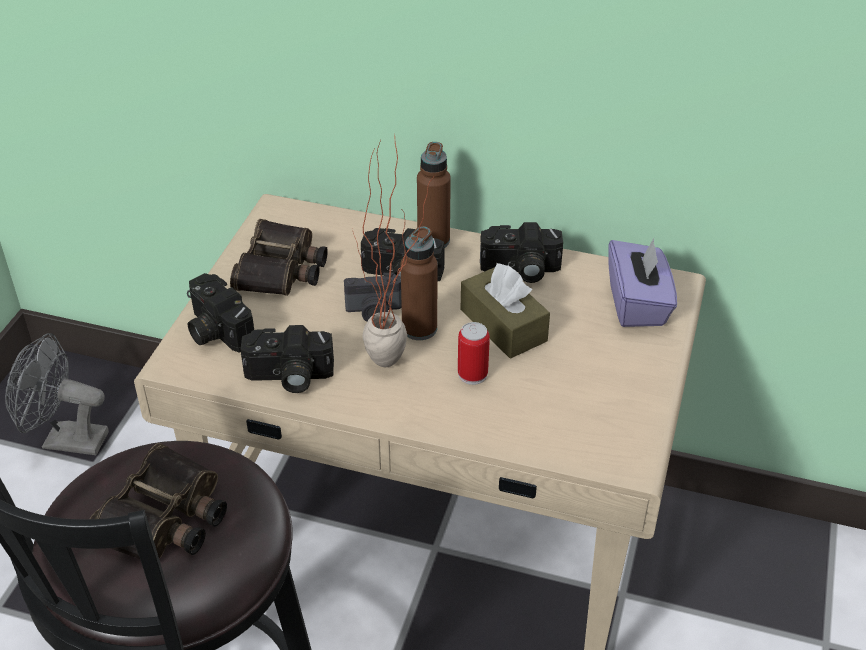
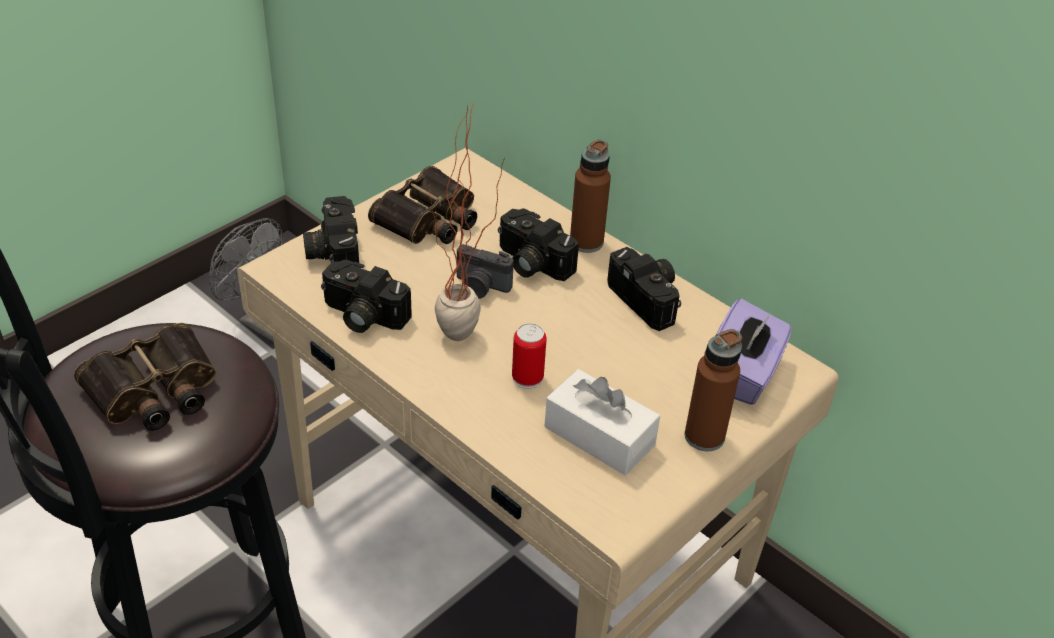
camera: 25 degrees right, 0 degrees up
(419, 328) = (511, 317): brown bottle -> brown bottle (704, 436)
(503, 325) = (592, 344): brown tissue box -> none
(520, 270) = (649, 299): camera -> camera turned 150 degrees counterclockwise
(566, 399) = (599, 436): none -> white tissue box

